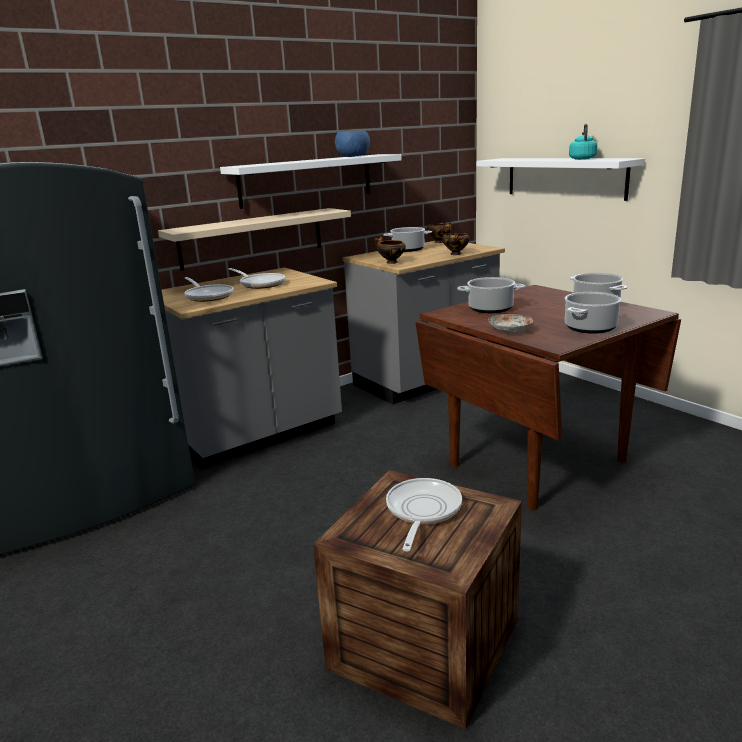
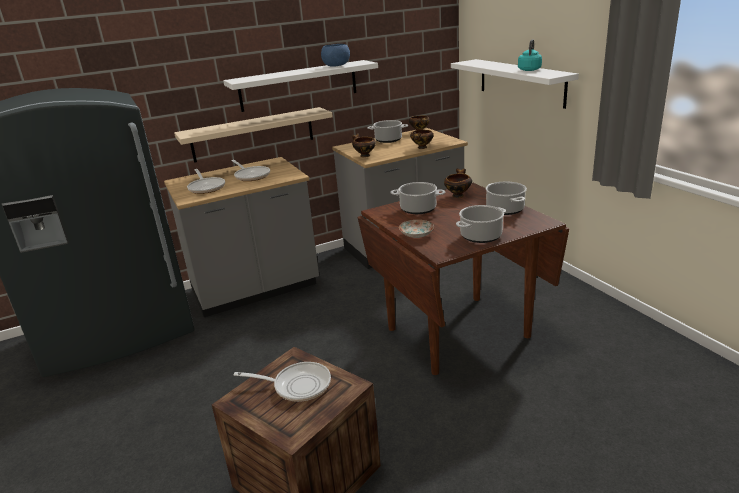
camera: 10 degrees right, 5 degrees up
(422, 511) = (297, 385): frying pan -> frying pan turned 75 degrees clockwise
(527, 295) = (457, 195): none -> bowl

